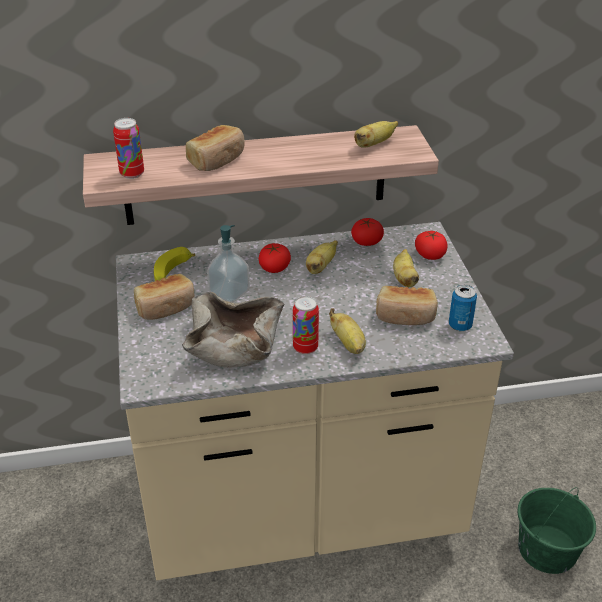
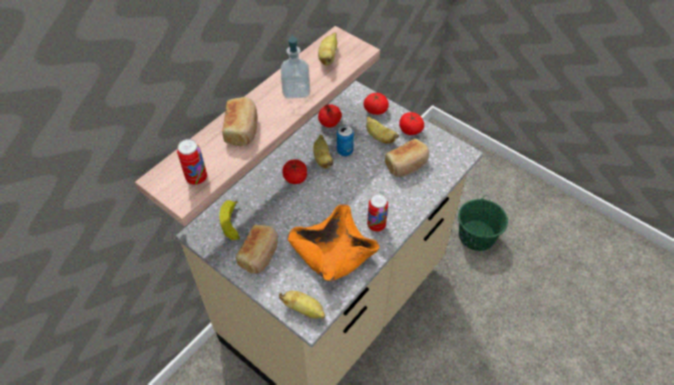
camera: 40 degrees left, 15 degrees up
(229, 293) = (288, 215): soap dispenser -> soap dispenser (296, 90)
(233, 344) = (332, 252): beige bowl -> orange bowl
(348, 344) = (397, 205): banana -> banana (304, 309)
(448, 289) = (410, 129): none -> tomato
(460, 325) = (440, 152): can -> can (344, 151)

